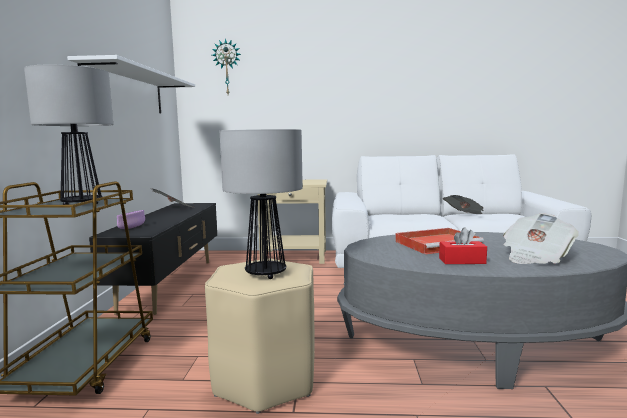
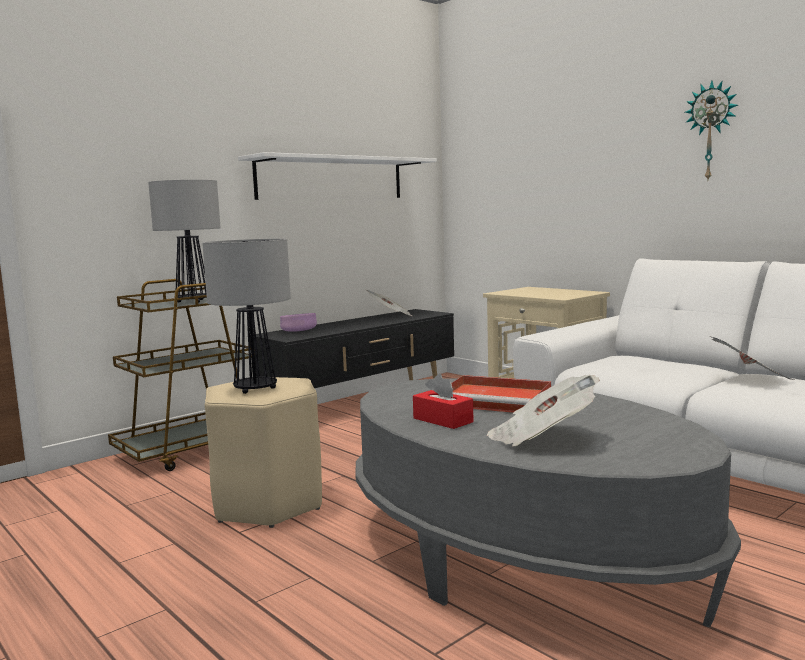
camera: 45 degrees right, 0 degrees up
(227, 67) = (492, 129): wall clock -> wall clock (711, 131)

